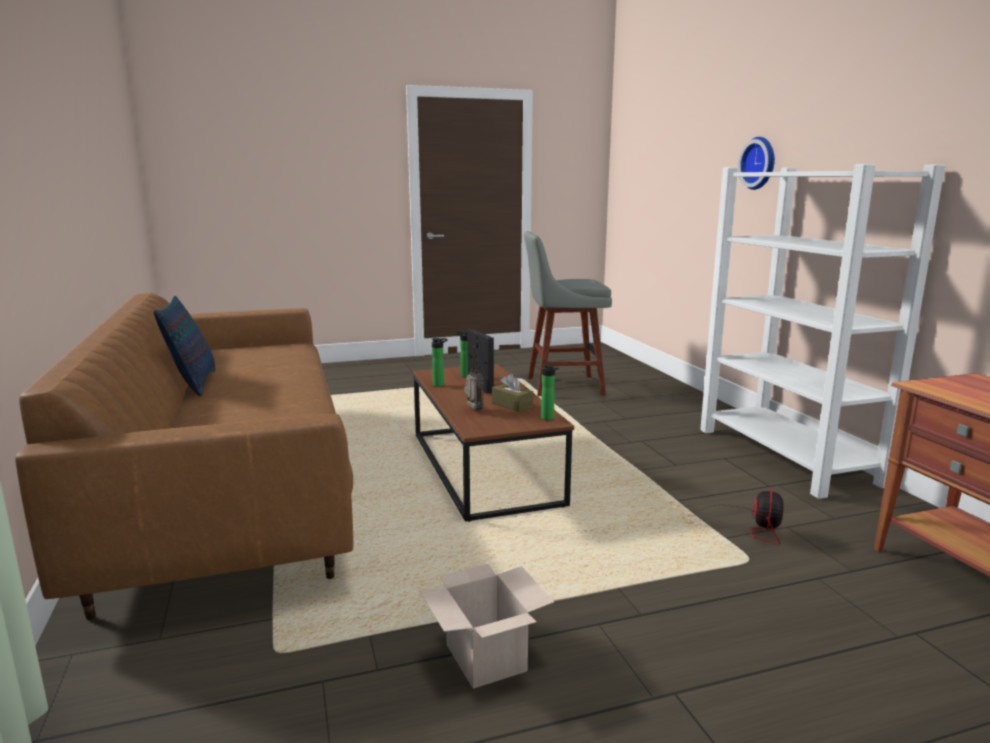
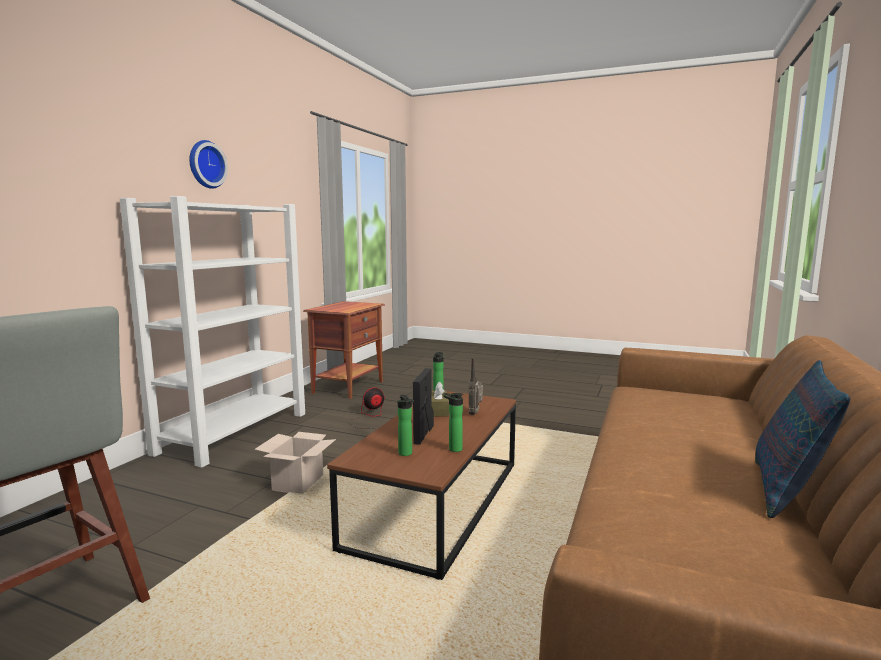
camera: 140 degrees left, 5 degrees down
(488, 658) = (567, 421): cardboard box -> cardboard box (298, 482)
(760, 163) = (61, 188): wall clock -> wall clock (205, 164)

